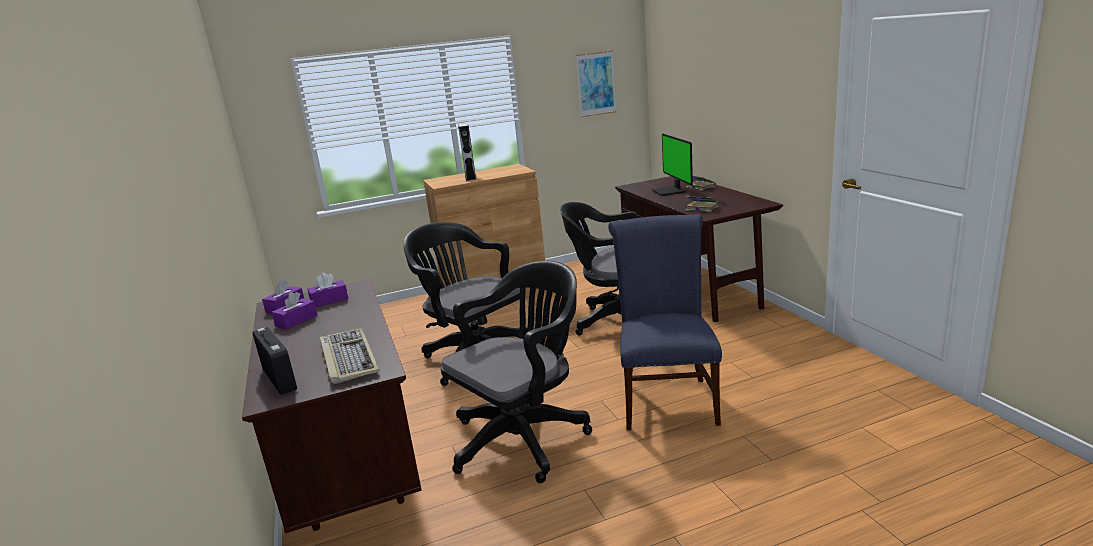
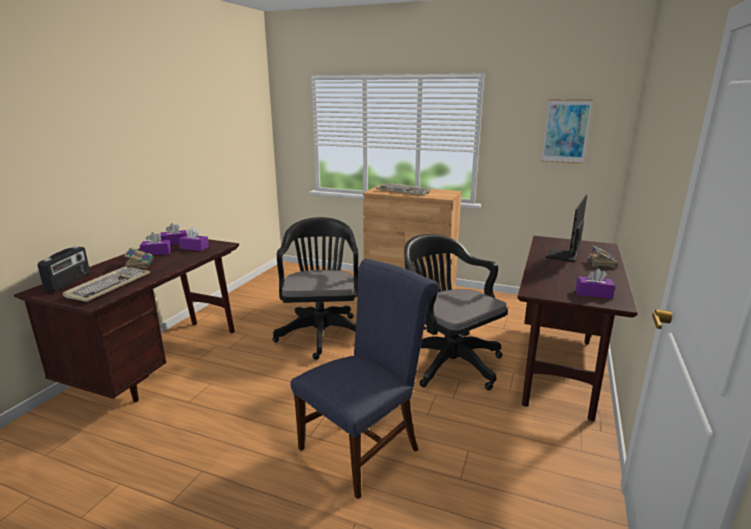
camera: 40 degrees right, 0 degrees up
(470, 177) = (403, 191): grey speaker -> keyboard
(524, 437) = (245, 406): black office chair -> none
(701, 208) = (547, 282): book -> book (139, 264)
(740, 204) = (593, 293): none -> purple tissue box

